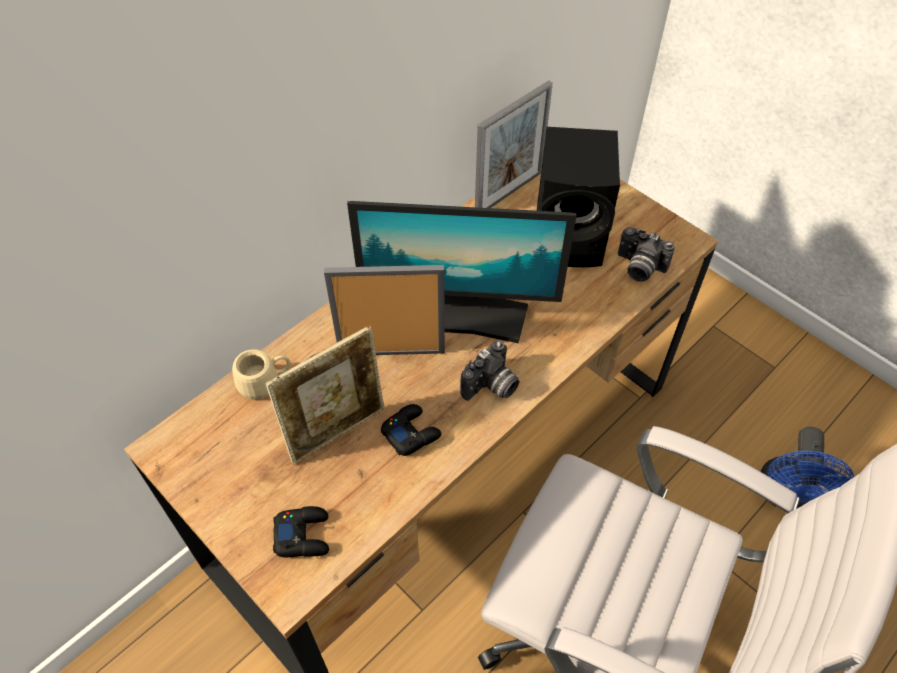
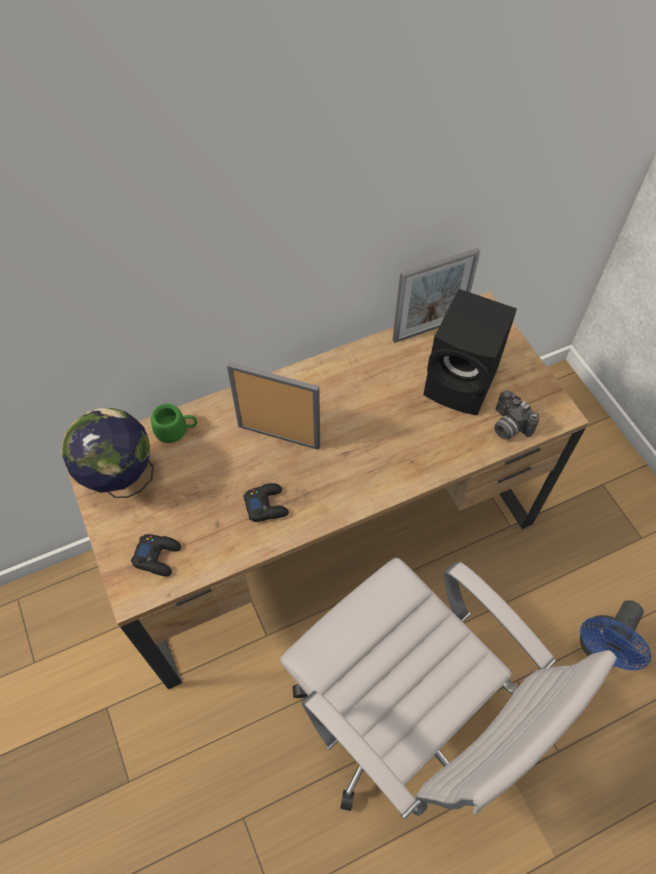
camera: 20 degrees right, 5 degrees up
(219, 461) = (122, 480): none -> globe
(265, 382) = (176, 431): beige mug -> green mug
(337, 431) = (213, 485): picture frame -> none
(460, 315) = (344, 422): monitor -> none
(491, 387) = (343, 488): camera -> none

